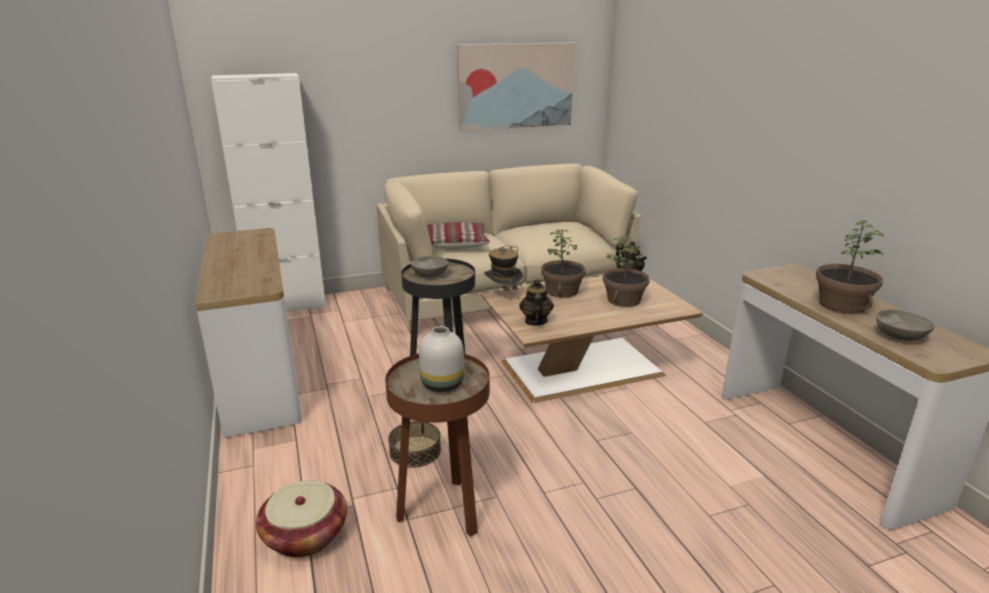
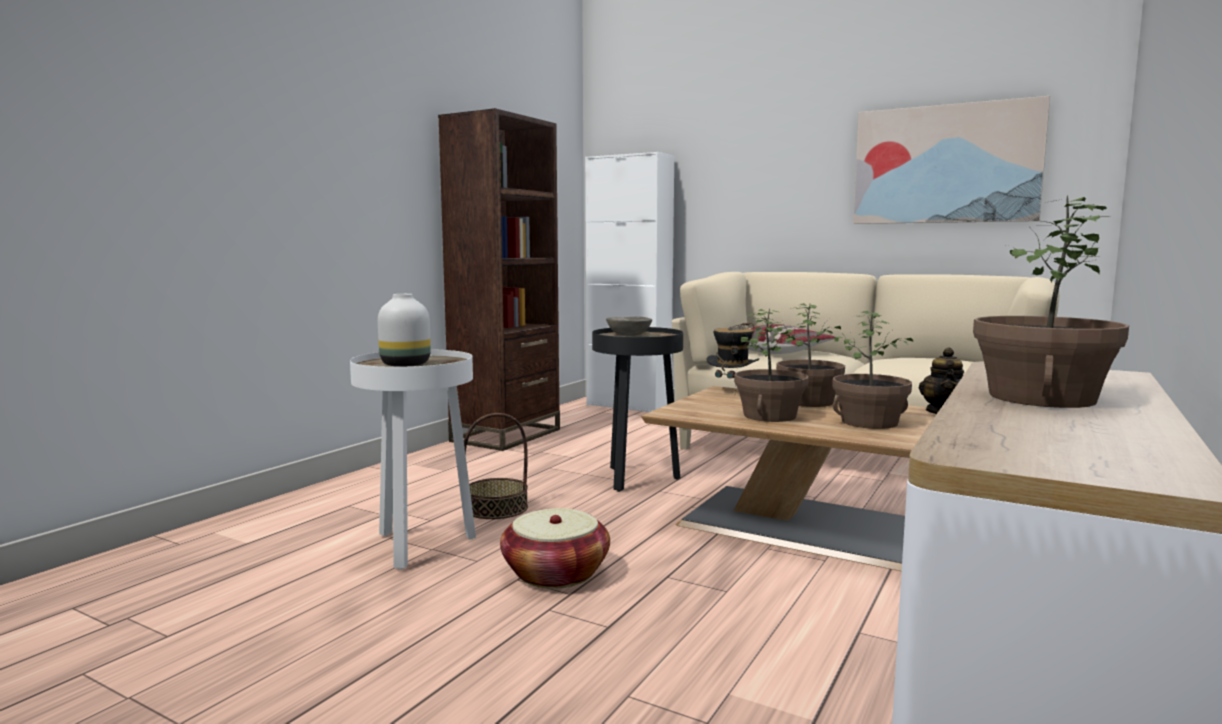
camera: 50 degrees right, 15 degrees down
(260, 379) = (506, 435): console table -> brown bookcase
(305, 535) = (324, 513): basket -> basket (555, 573)
(443, 511) = (419, 547): brown side table -> white side table
(535, 321) = (703, 408): teapot -> none
(578, 314) = (770, 416): none -> potted plant
(900, 337) = (1018, 430): grey bowl -> none

